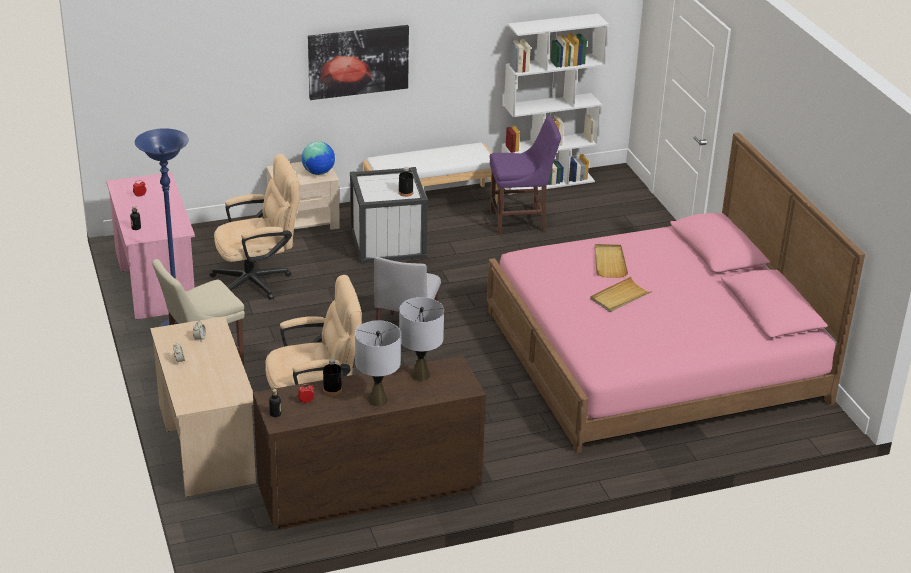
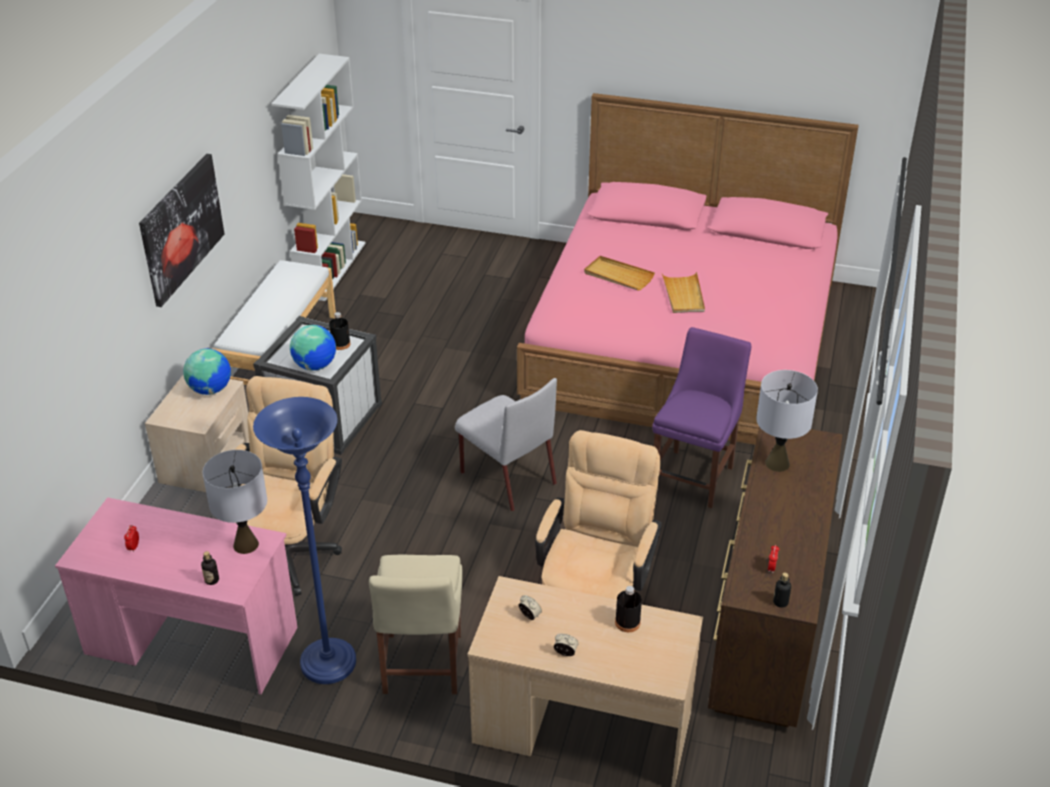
camera: 55 degrees left, 5 degrees up
(332, 389) = (760, 538): black bottle -> black bottle (627, 622)
(373, 193) = (315, 365): none -> globe
(378, 400) = (804, 512): grey table lamp -> grey table lamp (246, 545)
(520, 222) = (383, 316): purple chair -> purple chair (694, 475)

